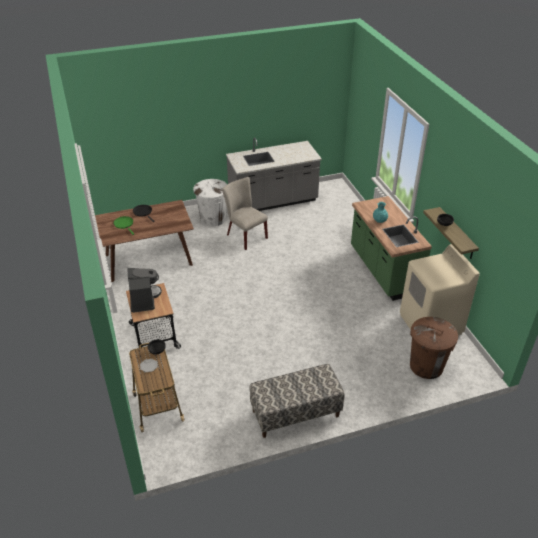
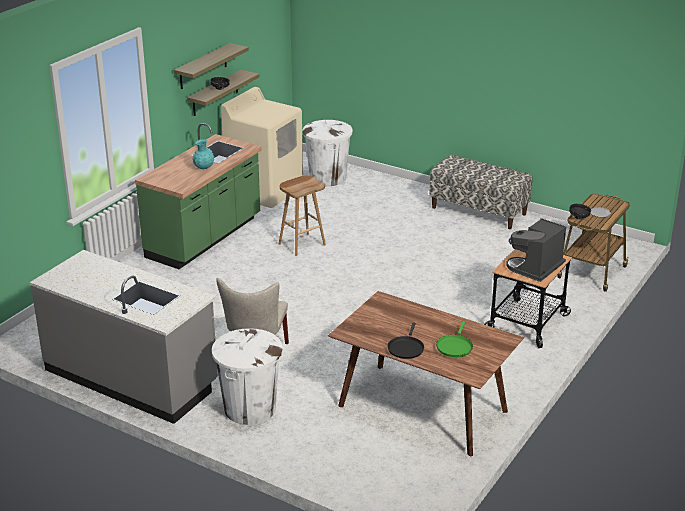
camera: 130 degrees left, 10 degrees down
(337, 302) = (302, 244): none -> brown stool
(426, 366) = (328, 178): brown trash can -> white trash can
(454, 204) = (203, 66): none -> shelf

